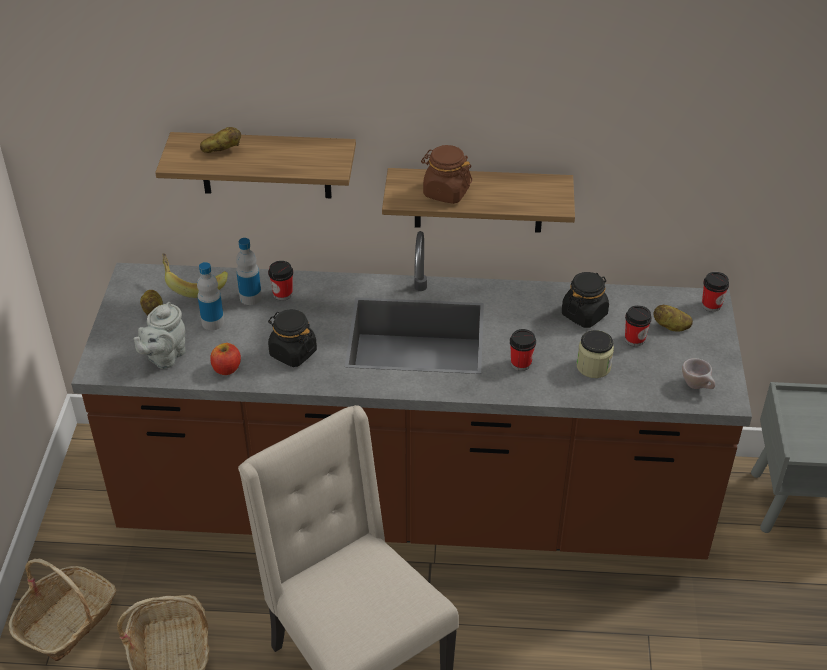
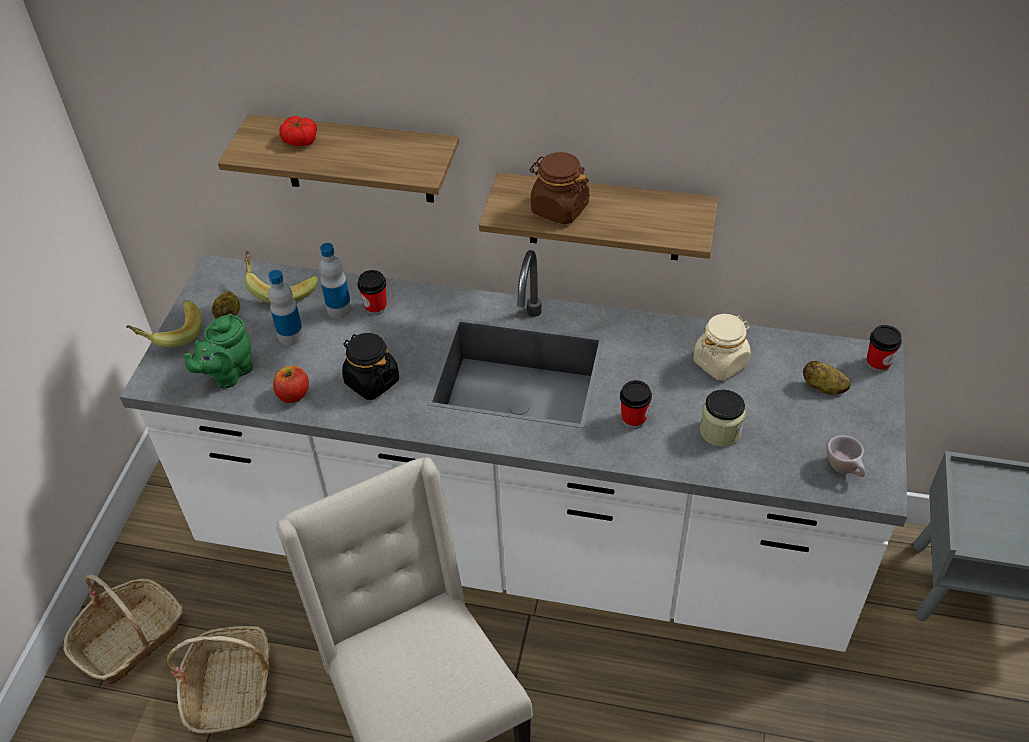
camera: 10 degrees right, 5 degrees up
(104, 330) = (170, 335): none -> banana
(164, 357) = (228, 374): grey teapot -> green teapot
(222, 150) = (300, 140): potato -> tomato
(413, 506) = (521, 544): brown counter -> white counter
(584, 314) = (720, 362): black jar -> beige jar
(634, 339) = (776, 400): cup -> none

